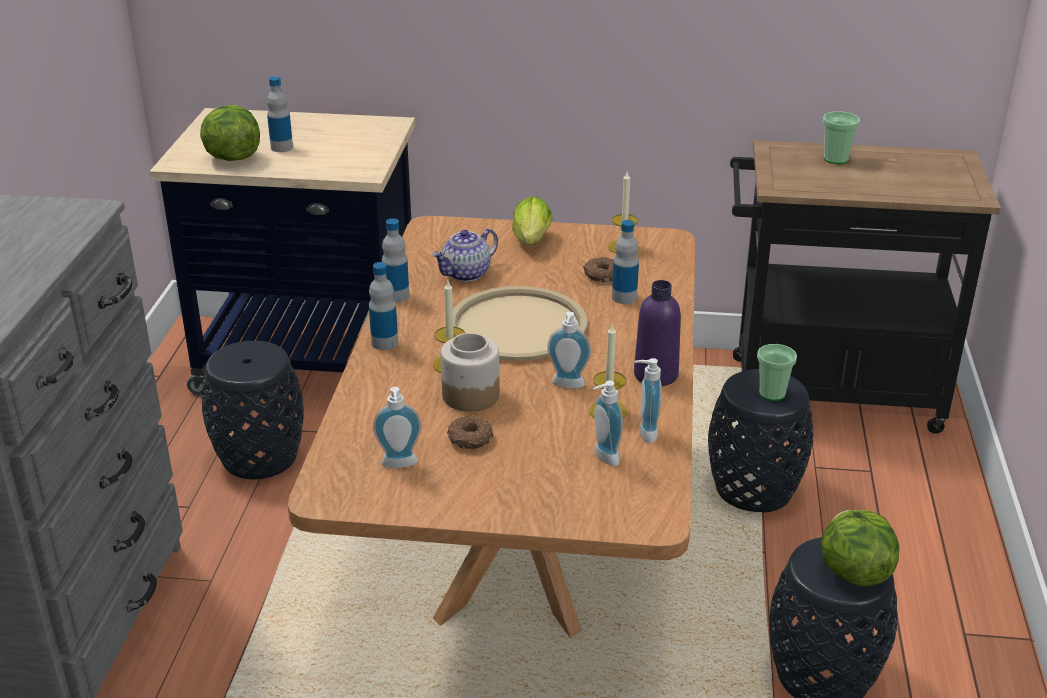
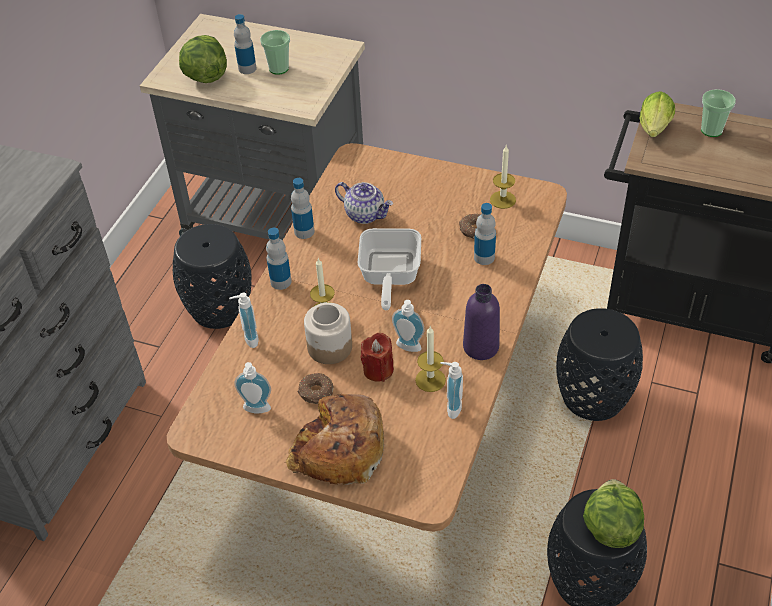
camera: 15 degrees right, 15 degrees up
(310, 364) = (277, 222): blue cart -> grey cart
(466, 274) = (365, 214): teapot -> teapot turned 120 degrees counterclockwise
(518, 325) = (389, 277): beige tray -> frying pan
(520, 489) = (338, 449): none -> bread
(531, 243) = (428, 185): lettuce -> lettuce (653, 130)
(540, 409) = (378, 370): none -> red candle
(603, 457) = (410, 427): soap dispenser -> soap dispenser (248, 339)
(772, 393) = (608, 337): cup -> cup (278, 68)

